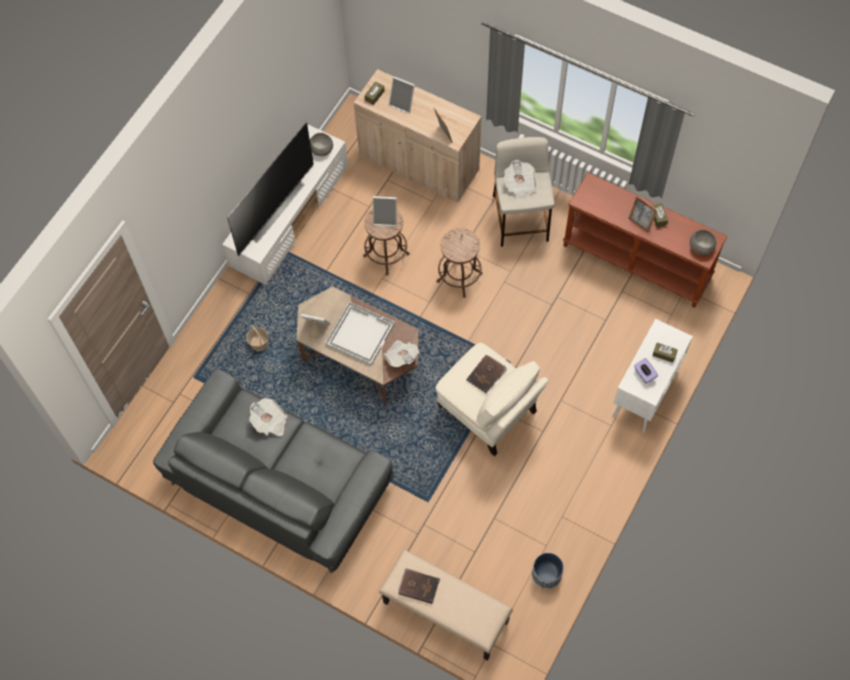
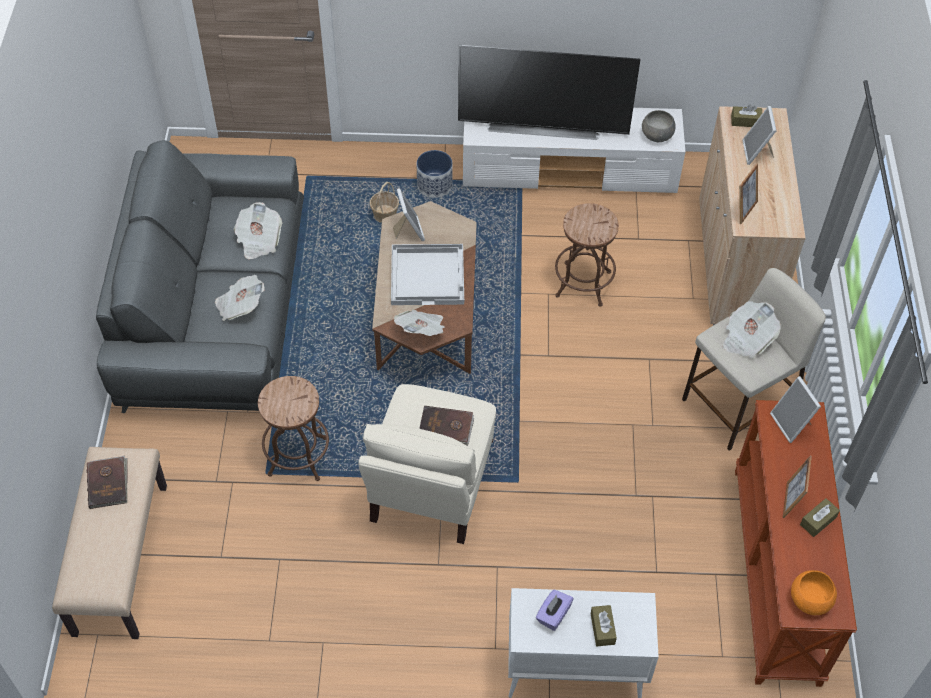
camera: 60 degrees right, 10 degrees down
(320, 455) = (240, 306): none -> newspaper
(385, 218) = (597, 223): picture frame -> picture frame (792, 424)
(459, 277) = (604, 372): brown stool -> brown stool (298, 456)
(546, 575) = (226, 659): planter -> planter (434, 185)
(701, 247) = (810, 600): grey bowl -> orange bowl

